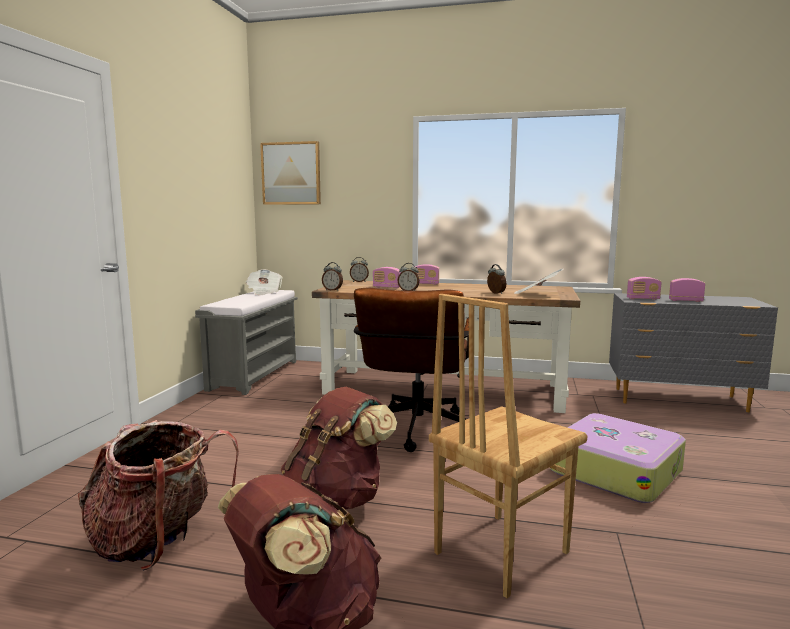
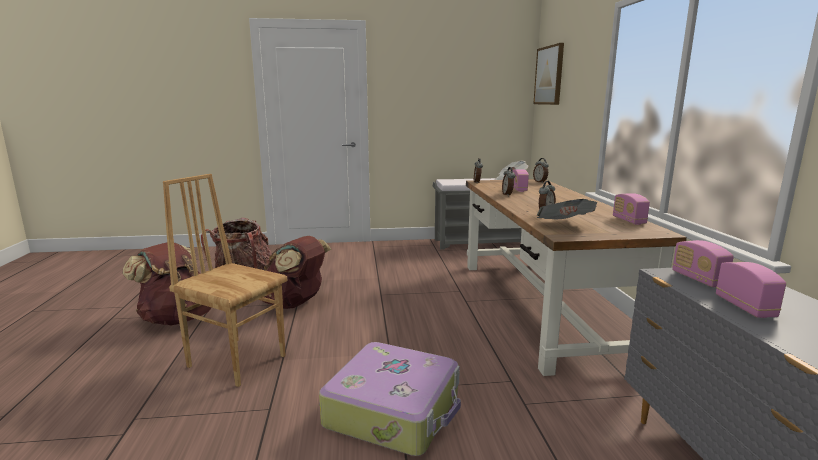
camera: 70 degrees right, 5 degrees up
(415, 433) = (416, 309): brown office chair -> none
(426, 284) = (566, 195): radio -> radio (628, 221)

